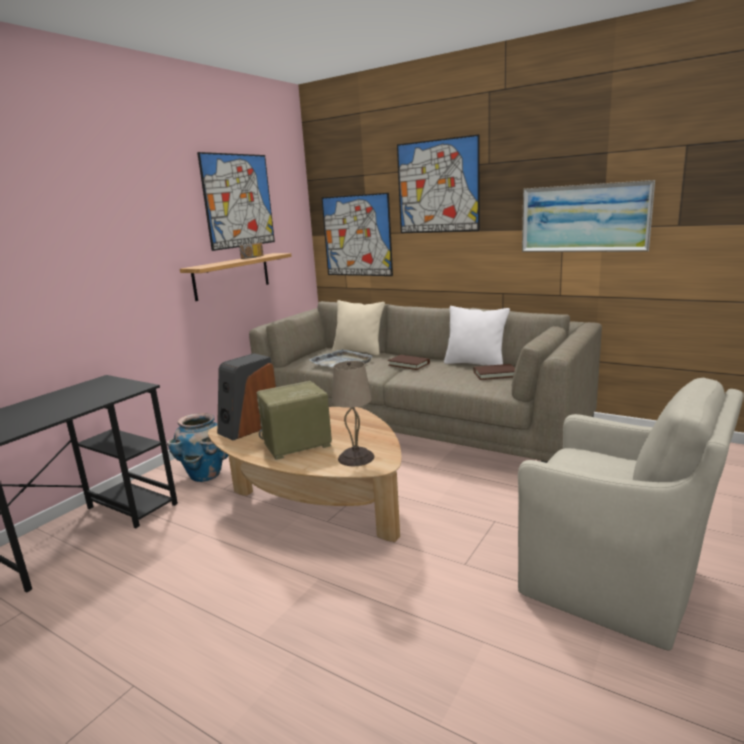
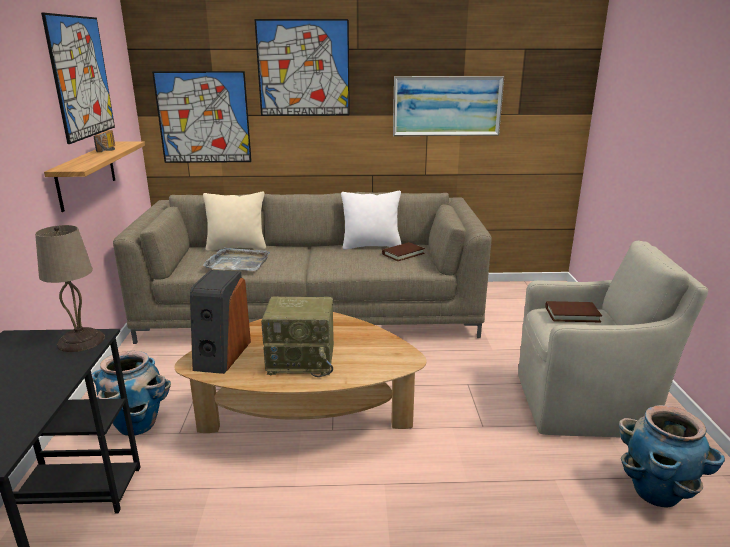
camera: 35 degrees left, 5 degrees up
(296, 445) = (302, 361): radio -> radio turned 120 degrees counterclockwise
(355, 458) = (378, 359): beige table lamp -> beige table lamp (80, 341)
(409, 364) = (311, 255): brown book -> brown book (572, 314)
(598, 710) = (656, 493): none -> planter

